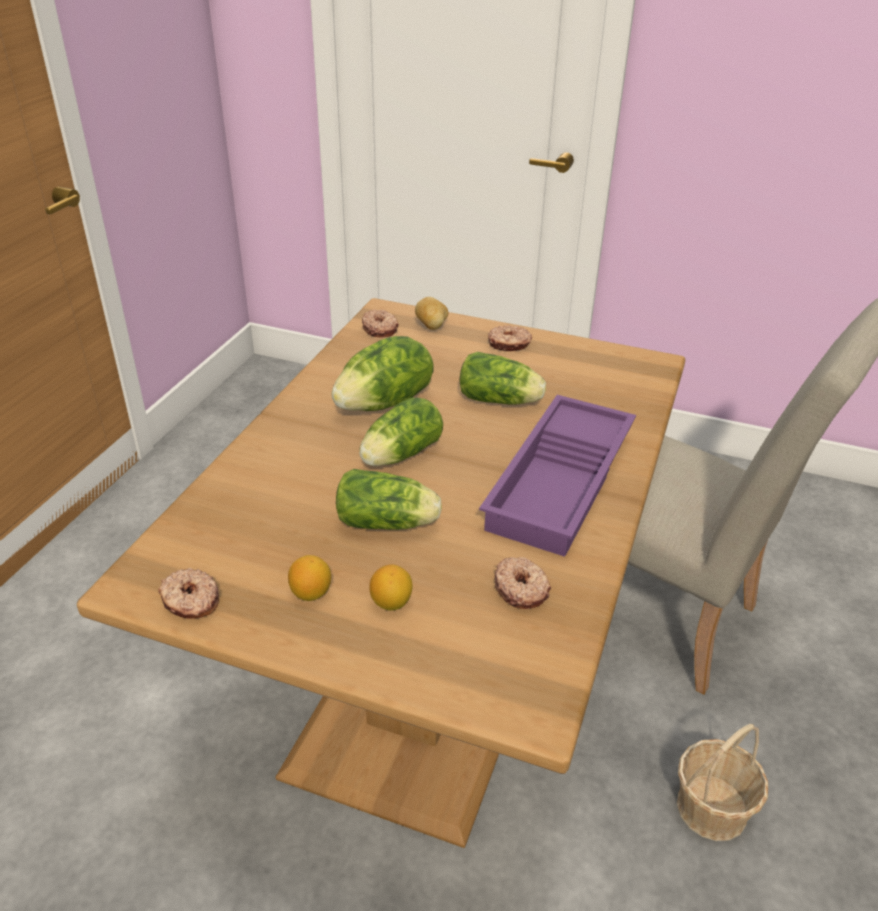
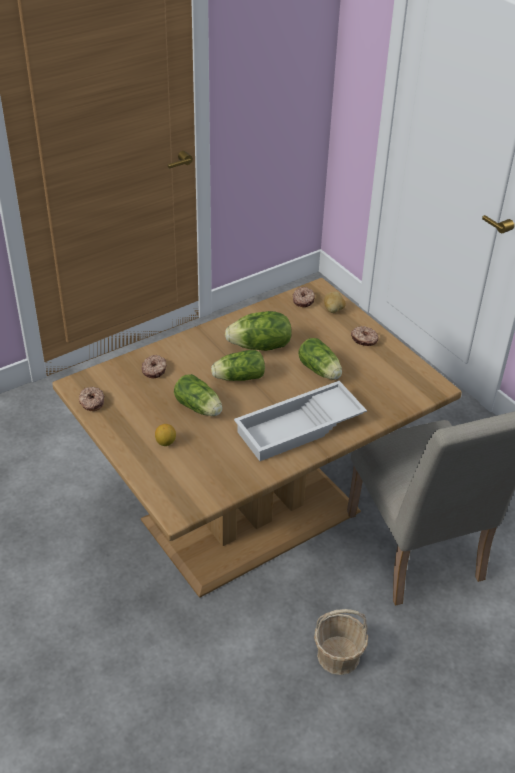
camera: 35 degrees right, 5 degrees up
(311, 593) = (138, 422): lemon -> none
(521, 589) = (224, 464): donut -> donut (154, 370)
(562, 483) = (299, 428): purple tray -> white tray

